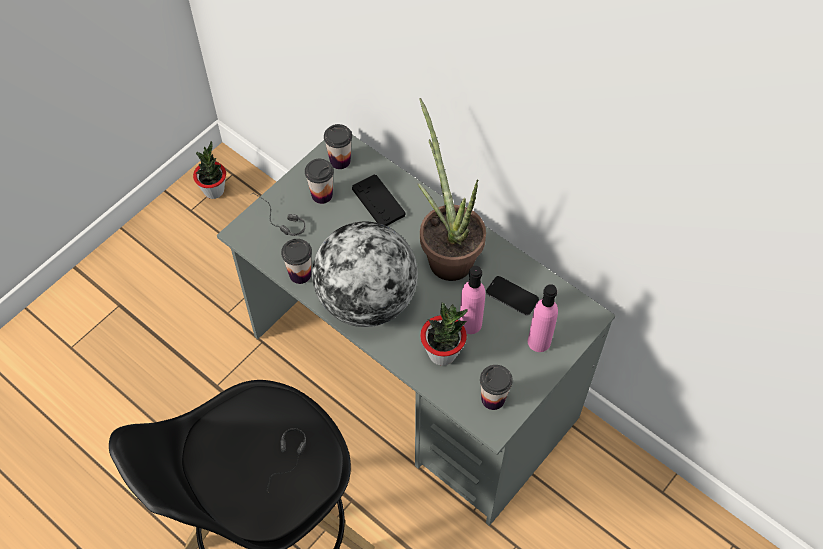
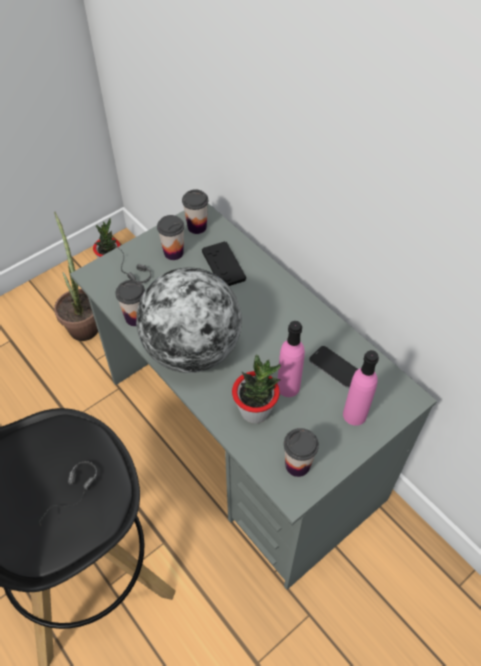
camera: 10 degrees right, 5 degrees down
(446, 253) = (277, 319): potted plant -> potted plant (83, 323)

